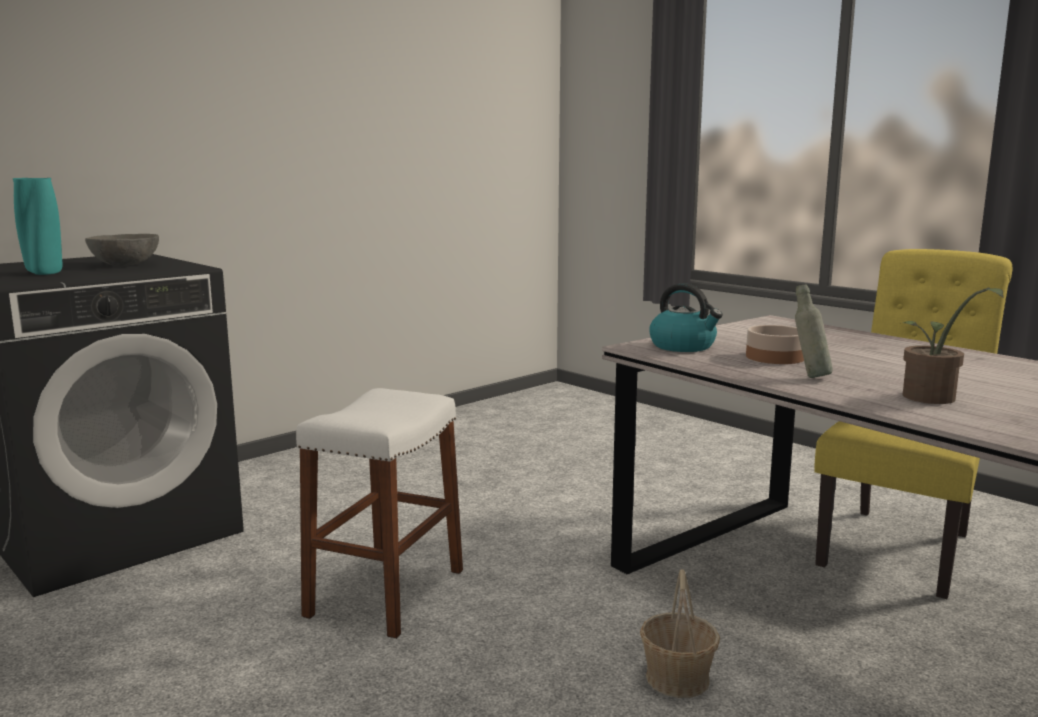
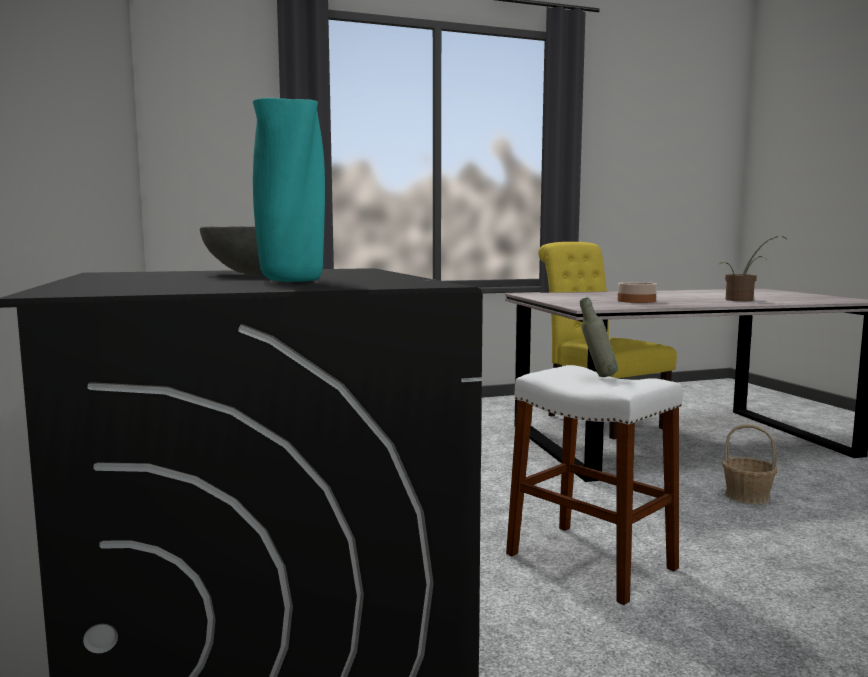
camera: 65 degrees left, 5 degrees down
(683, 346) = (592, 304): kettle -> none
(809, 376) = (689, 302): grey bottle -> grey bottle (597, 377)

